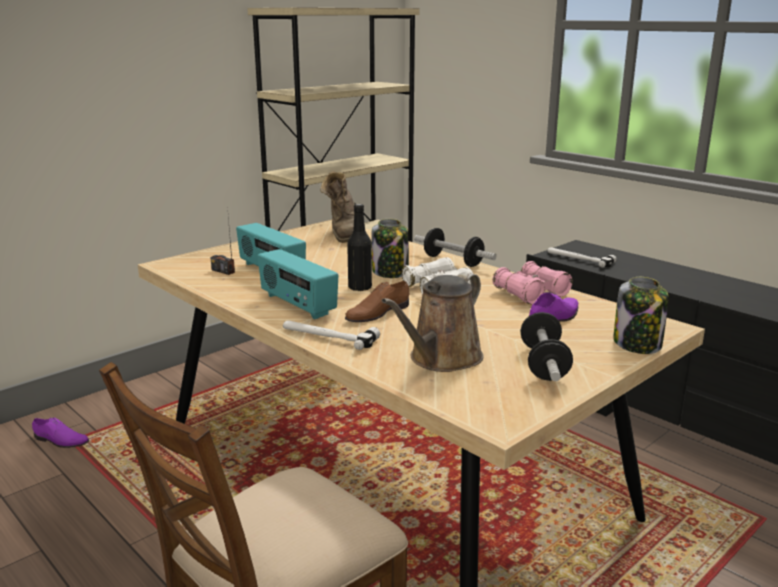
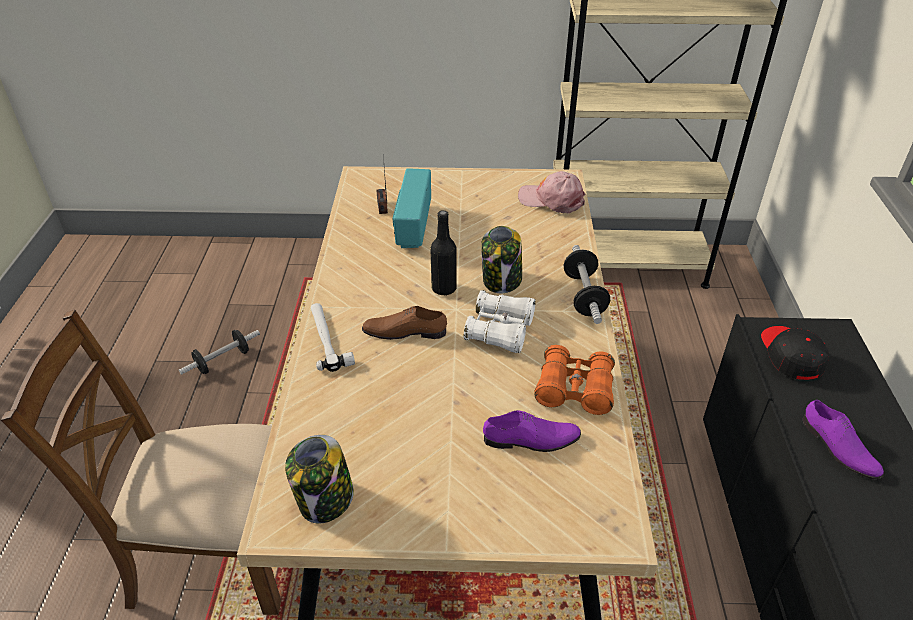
camera: 45 degrees right, 20 degrees up
(60, 440) = (300, 274): purple shoe -> purple shoe (838, 448)
(297, 305) = (365, 284): radio -> none
(344, 234) = (551, 200): brown boot -> pink cap
(441, 359) = (357, 423): brown watering can -> none
(531, 293) = (574, 389): pink binoculars -> orange binoculars
(543, 364) = (418, 489): dumbbell -> dumbbell (223, 361)
(579, 259) = (790, 355): hammer -> black cap
(638, 344) = (543, 531): jar -> jar (325, 500)

